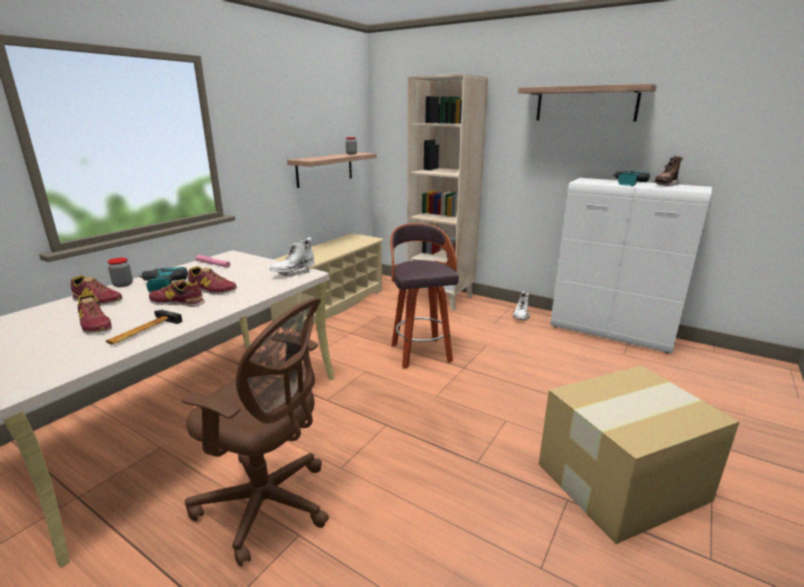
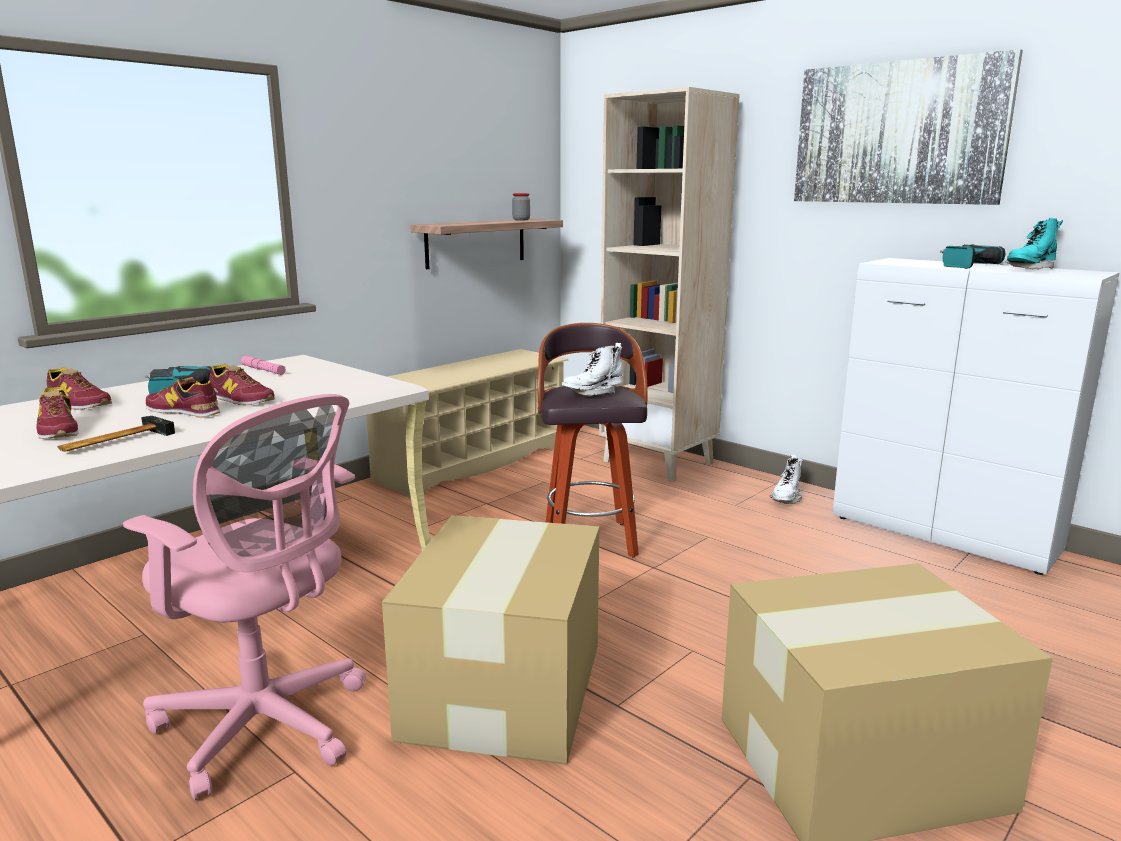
camera: 10 degrees right, 5 degrees down
(123, 285) = (124, 388): jar -> none
(269, 505) = (267, 726): brown office chair -> pink office chair
(293, 273) = (371, 386): white boot -> white boot (593, 393)
(406, 461) = (501, 691): none -> cardboard box
(586, 104) = (898, 133): shelf -> picture
(665, 185) = (1030, 269): brown boot -> turquoise boot

